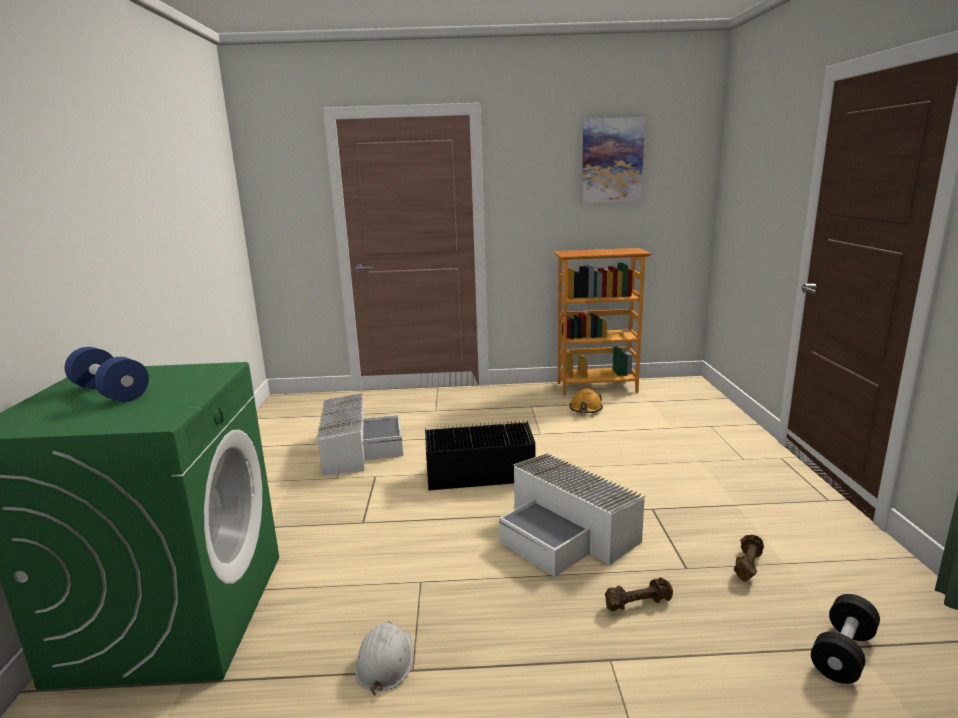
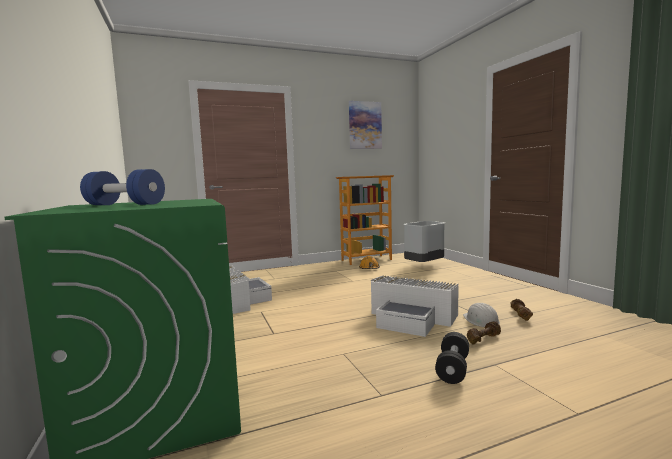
camera: 20 degrees left, 10 degrees down
(385, 661) = (358, 395): white hard hat -> white hard hat (481, 321)
(476, 469) = (328, 299): black storage box -> none
(680, 416) = (424, 266): none -> grey trash can
(843, 653) = (600, 338): black dumbbell -> black dumbbell (453, 369)

